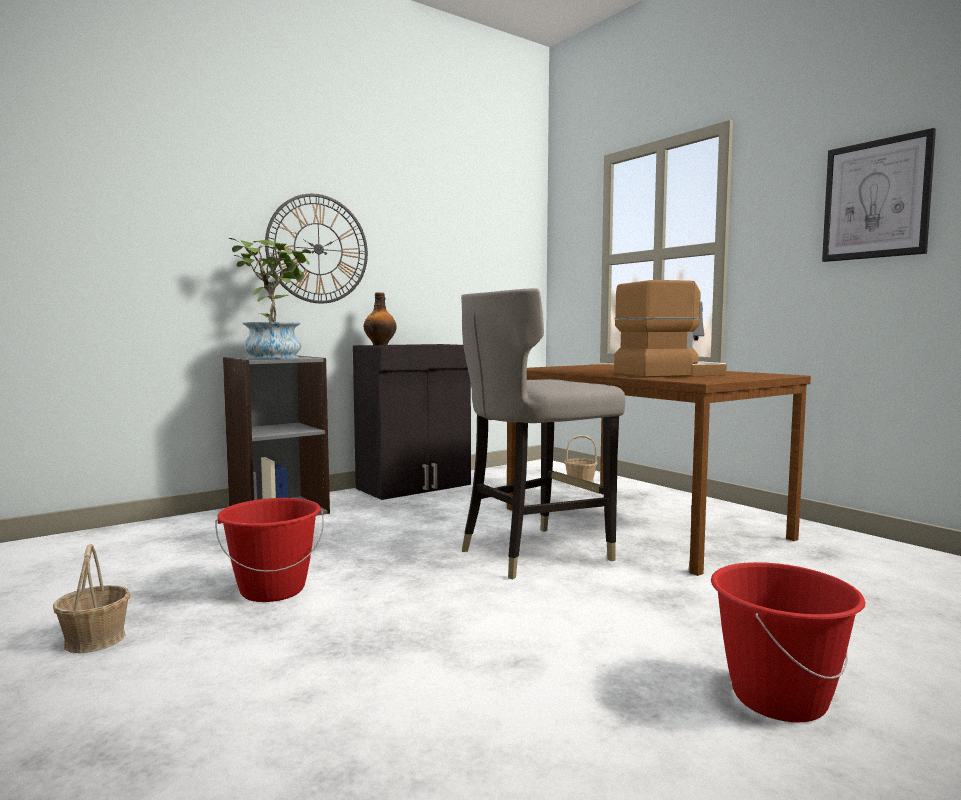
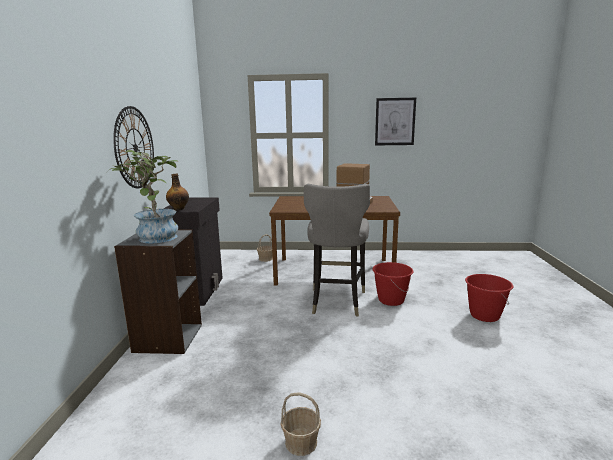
camera: 50 degrees left, 10 degrees up
(273, 590) = (298, 372): red bucket -> red bucket (391, 300)

